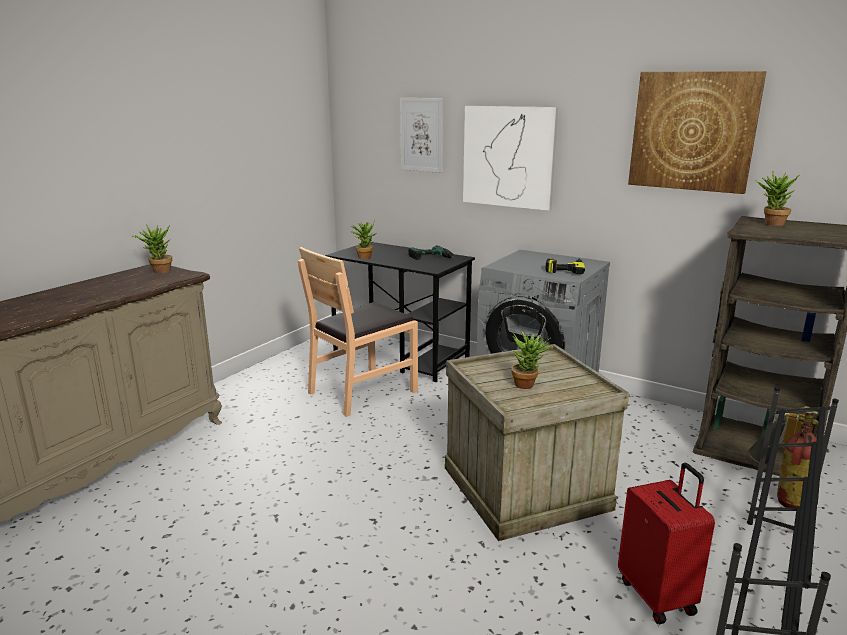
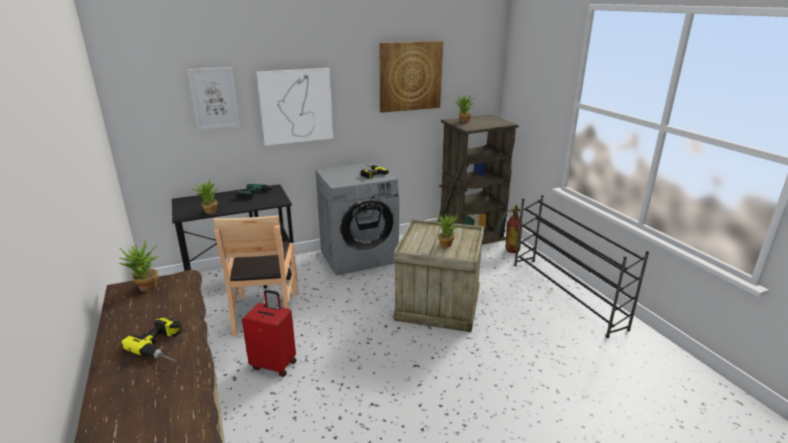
camera: 55 degrees left, 5 degrees up
(72, 301) = (165, 345): none -> power drill
(658, 596) = (539, 309): red suitcase -> red suitcase (274, 364)

